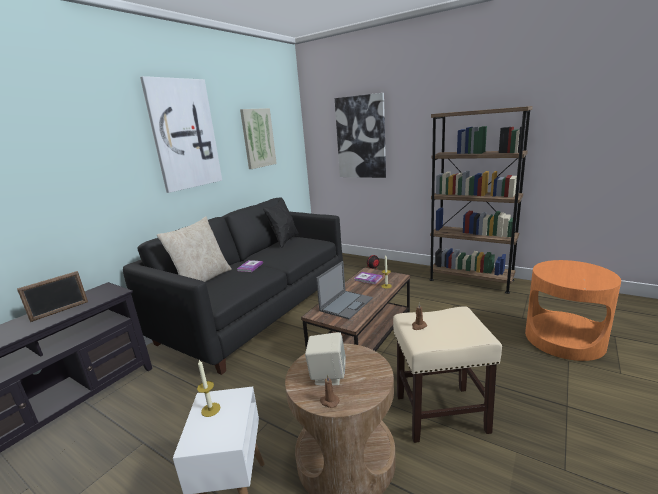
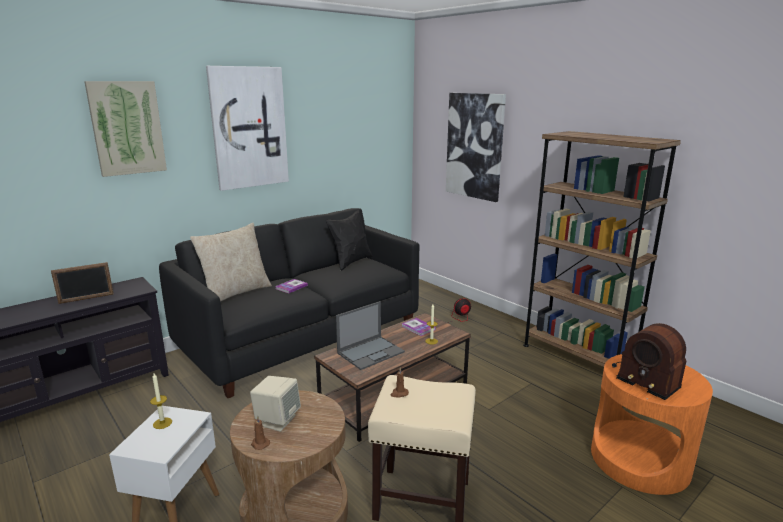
camera: 15 degrees right, 0 degrees up
(258, 138) = (345, 134): picture -> picture (127, 128)
(567, 274) = (645, 376): none -> radio

